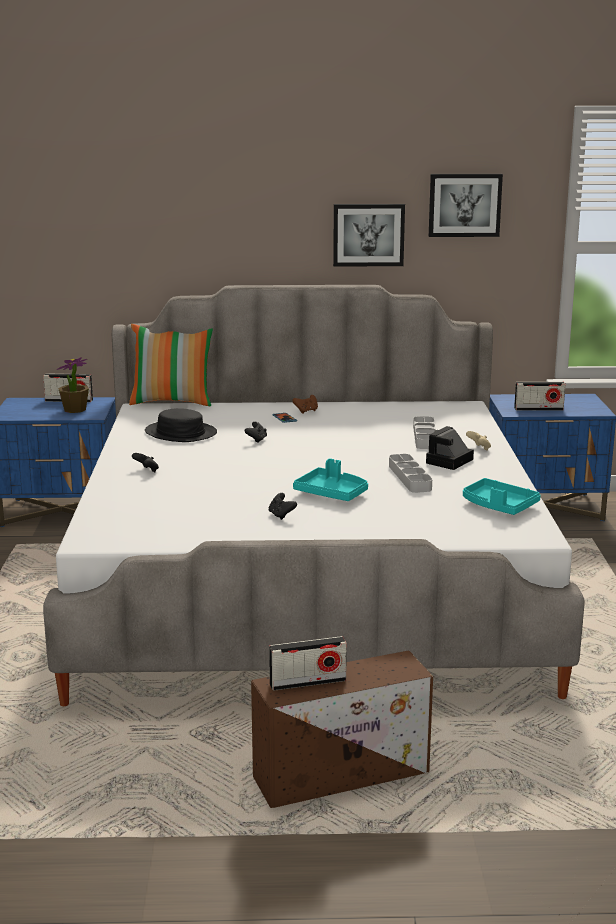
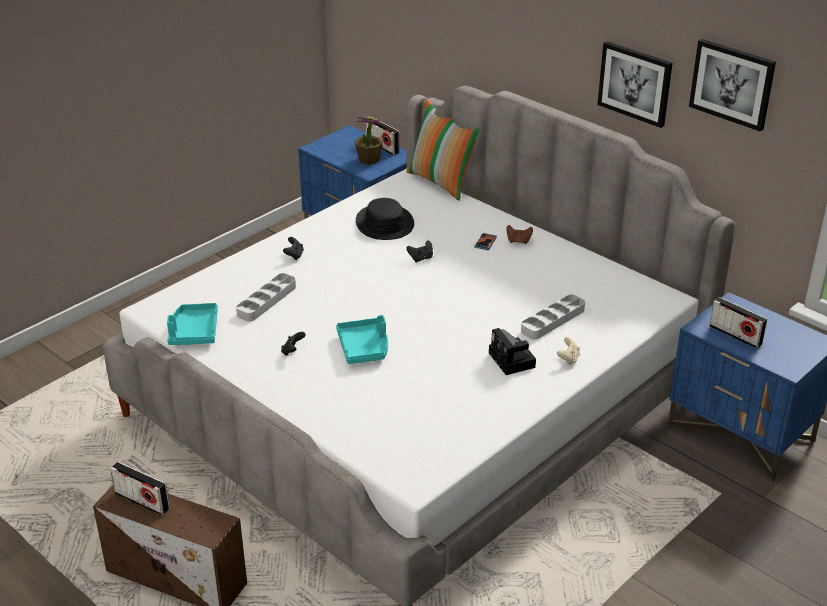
camera: 45 degrees right, 15 degrees up
(409, 477) = (449, 362): grey tray -> grey tray (267, 301)
(449, 462) = (513, 361): camera -> camera turned 105 degrees counterclockwise
(498, 506) = (452, 432): turquoise tray -> turquoise tray (194, 332)

